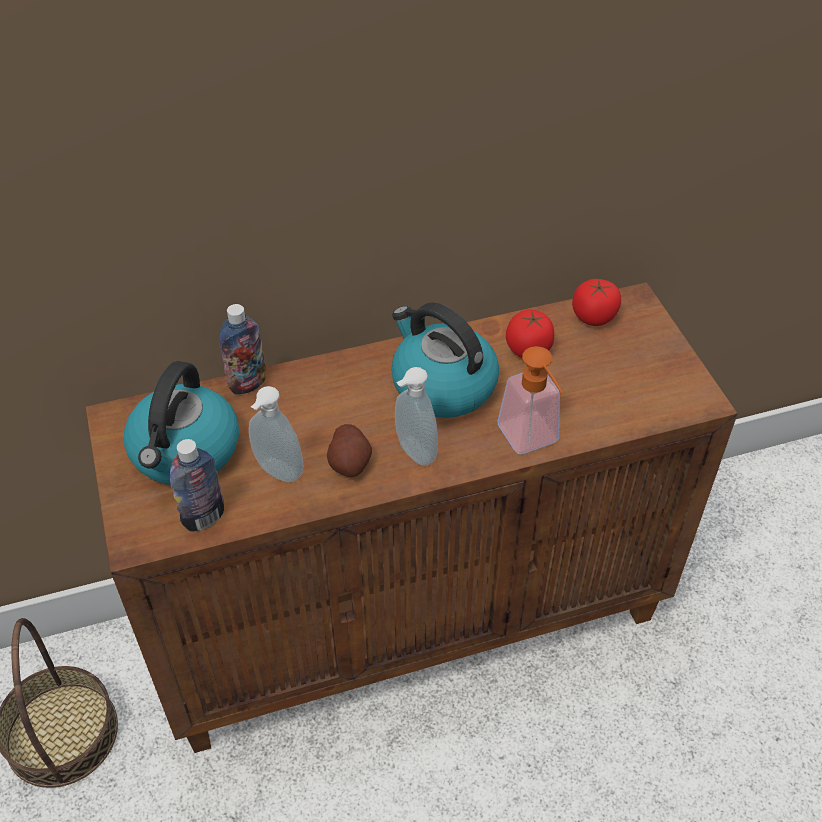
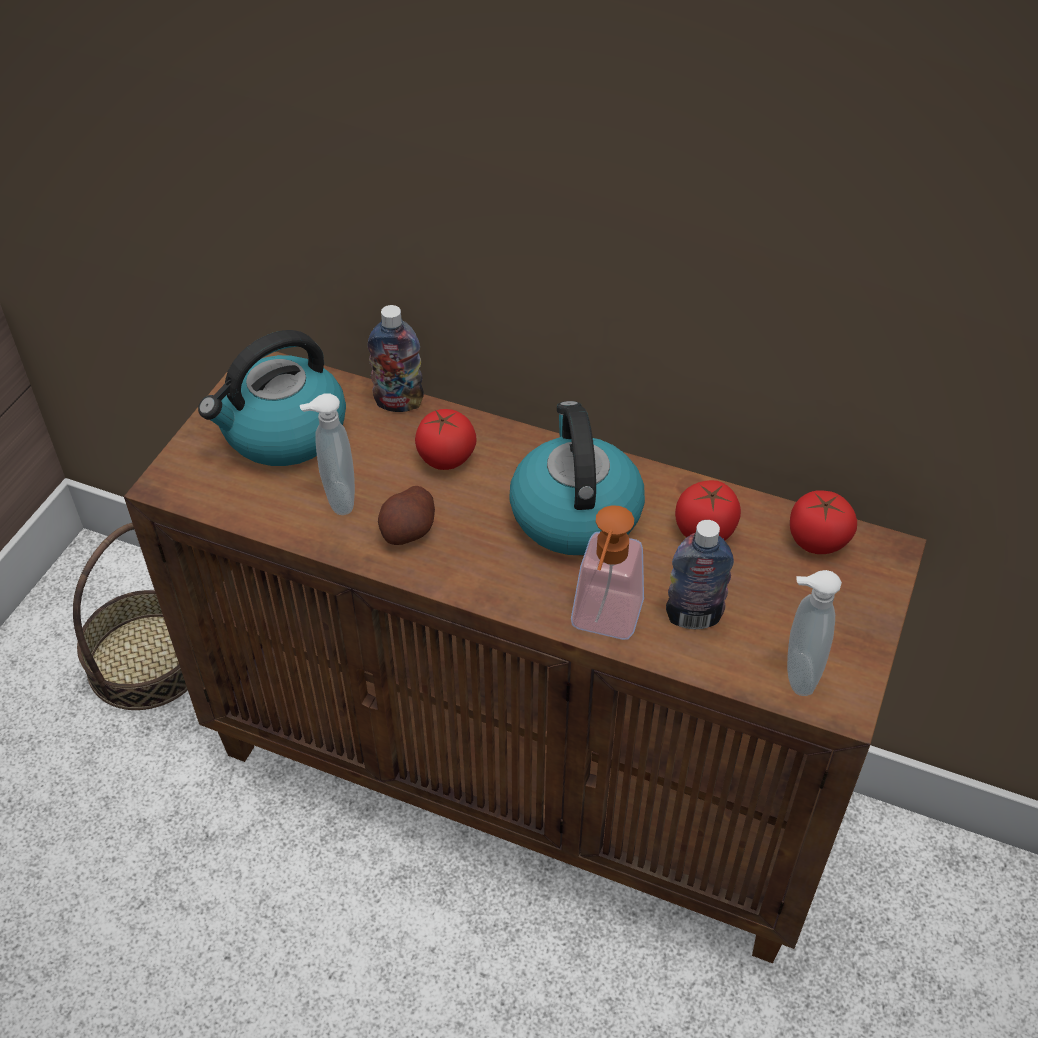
camera: 40 degrees right, 0 degrees up
(204, 517) = (237, 498): bottle -> bottle (693, 617)
(321, 400) = (446, 457): none -> tomato
(413, 453) = (474, 559): soap dispenser -> soap dispenser (796, 673)

